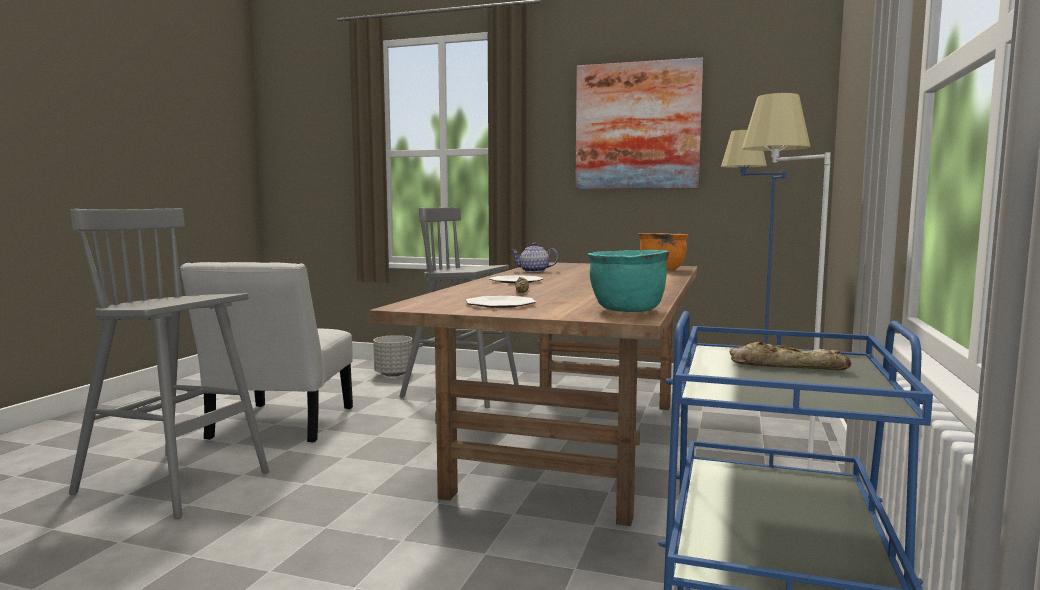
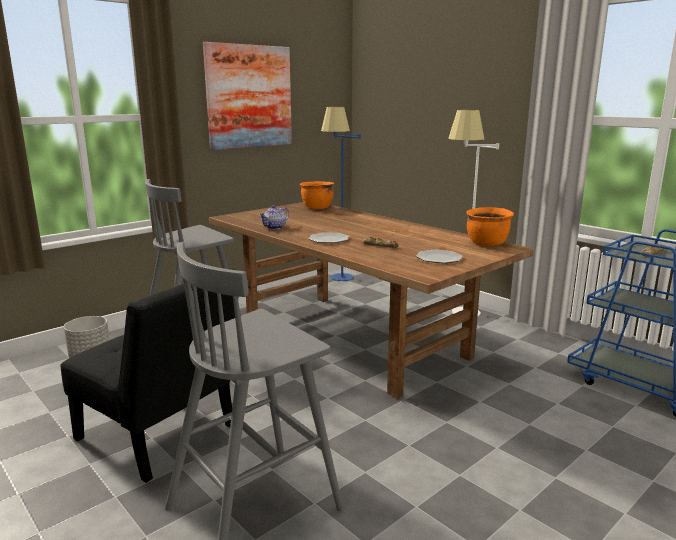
camera: 60 degrees left, 10 degrees up
(279, 425) = (161, 436): white chair -> black chair
(627, 310) = (487, 244): turquoise cooking pot -> orange cooking pot

